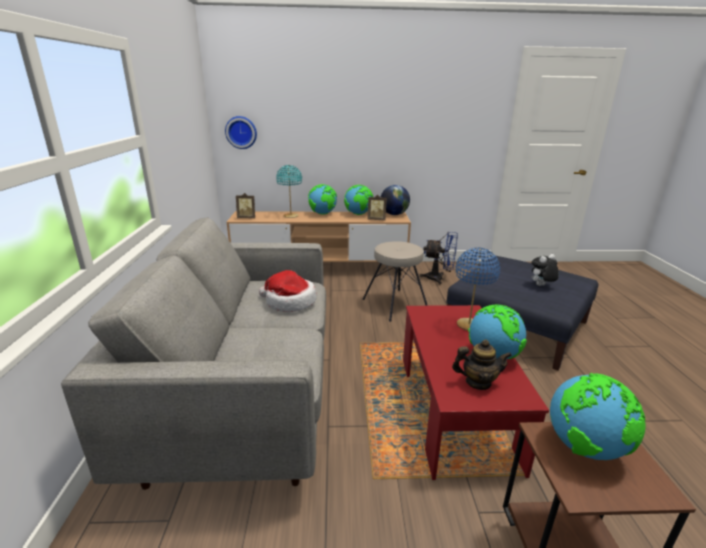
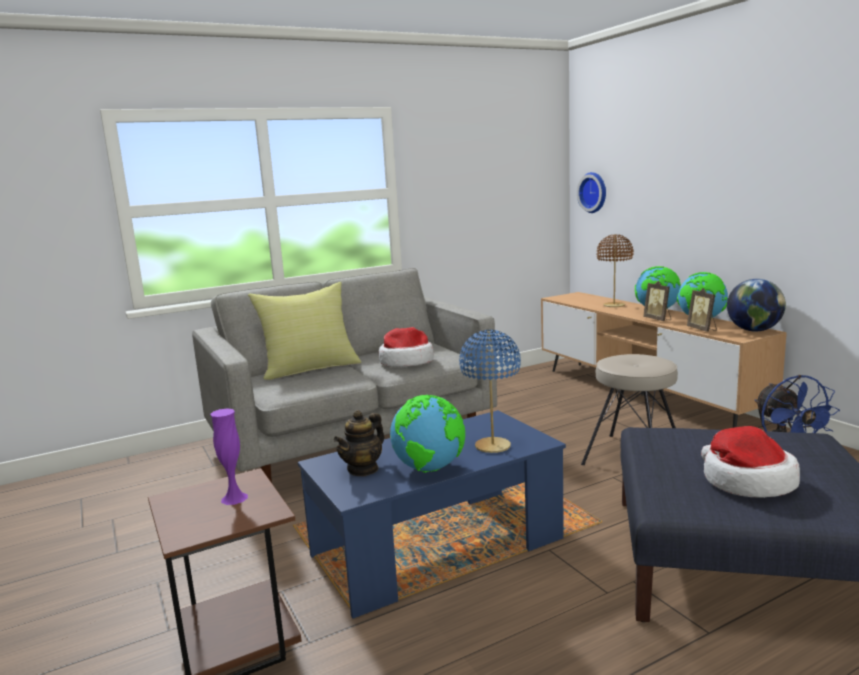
camera: 65 degrees right, 10 degrees down
(234, 347) = (310, 368): none -> yellow pillow
(247, 218) = (567, 299): picture frame -> picture frame (658, 319)
(291, 216) = (614, 305): turquoise table lamp -> brown table lamp
(455, 409) = (437, 547): red coffee table -> blue coffee table
(478, 382) = (363, 469): teapot -> teapot turned 60 degrees clockwise
(541, 286) = (746, 481): plush toy -> hat
(585, 448) = (234, 498): globe -> purple vase

